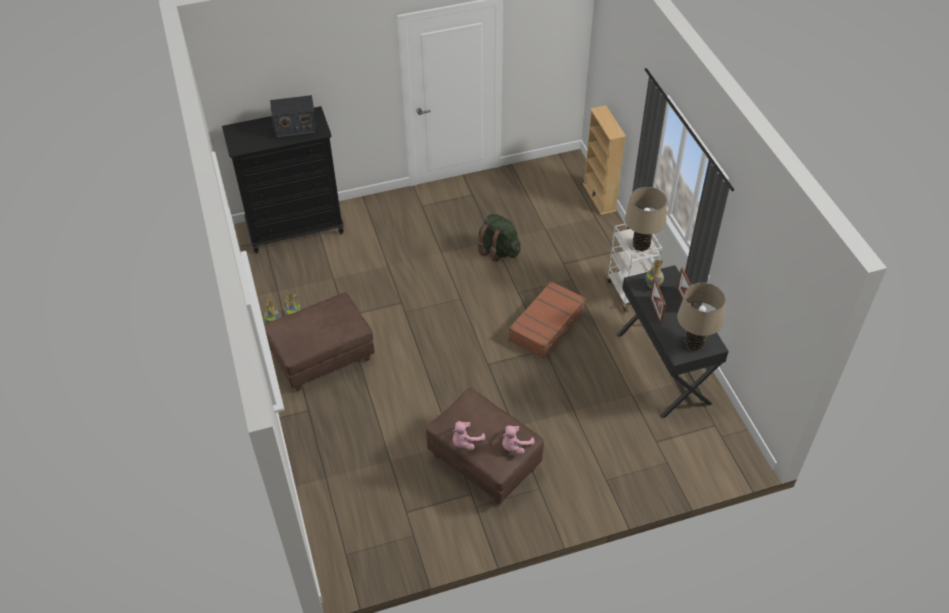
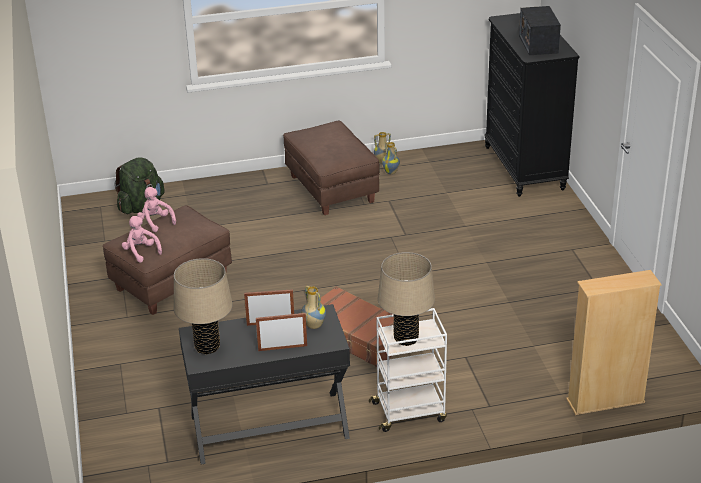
camera: 95 degrees right, 15 degrees down
(498, 251) = (490, 304): green backpack -> green backpack (141, 206)

